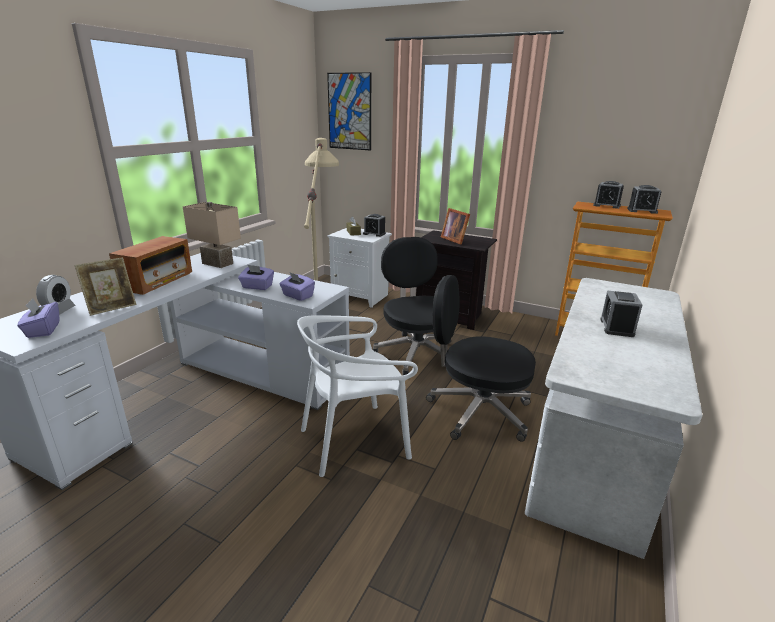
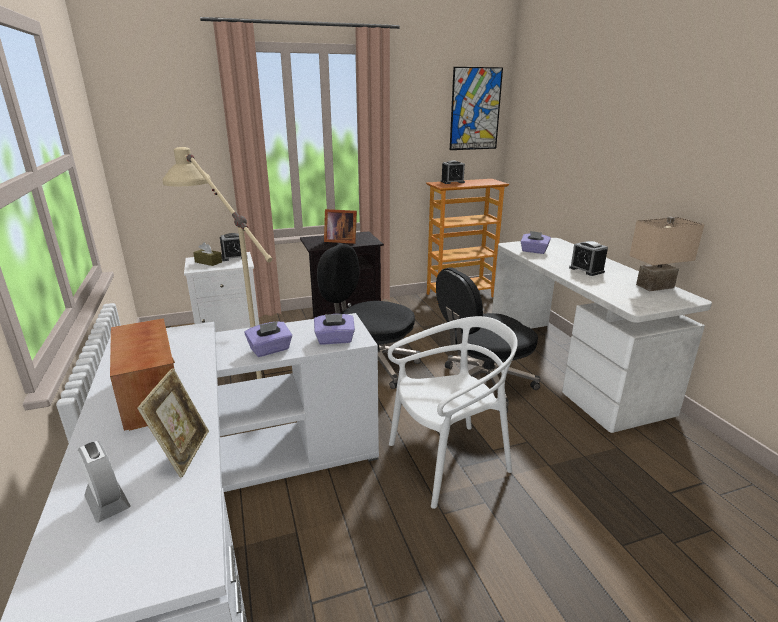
camera: 45 degrees left, 0 degrees up
(43, 330) = (163, 534): purple tissue box -> purple tissue box (534, 251)
(219, 263) = (175, 342): beige table lamp -> beige table lamp (654, 285)
(349, 112) = (149, 110): picture -> picture (475, 109)
(354, 440) = (448, 461): white chair -> white chair turned 135 degrees counterclockwise
(642, 211) = (481, 182): alarm clock -> none

